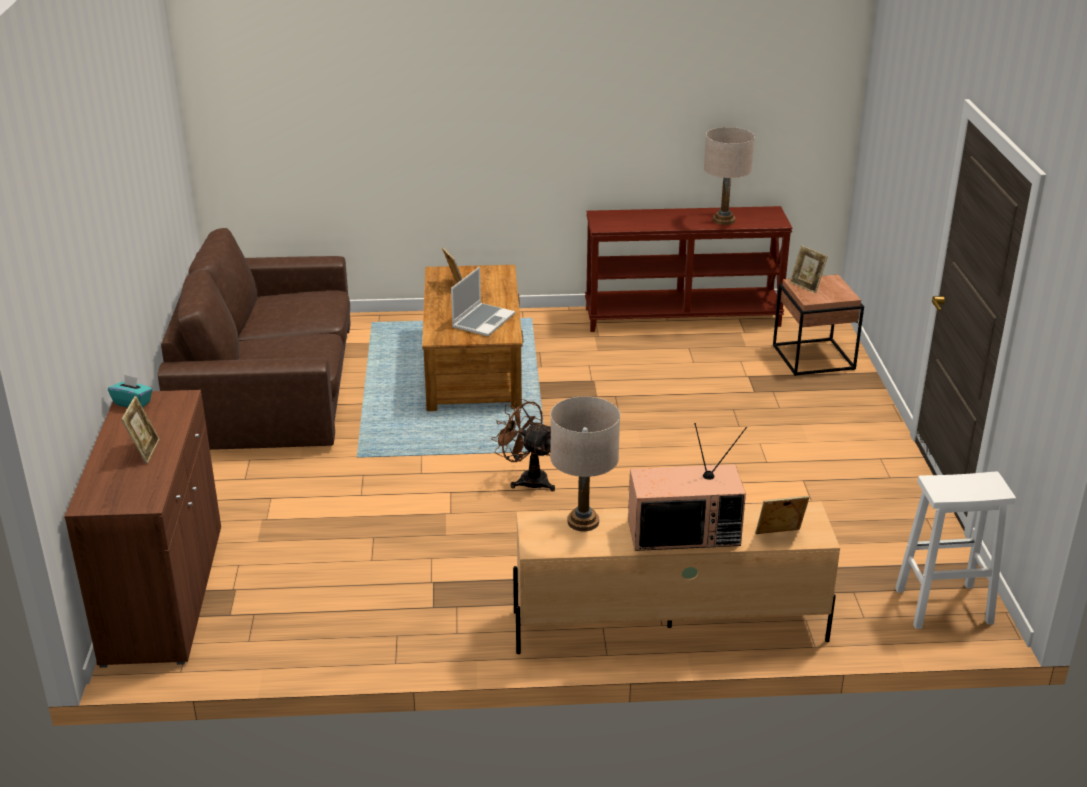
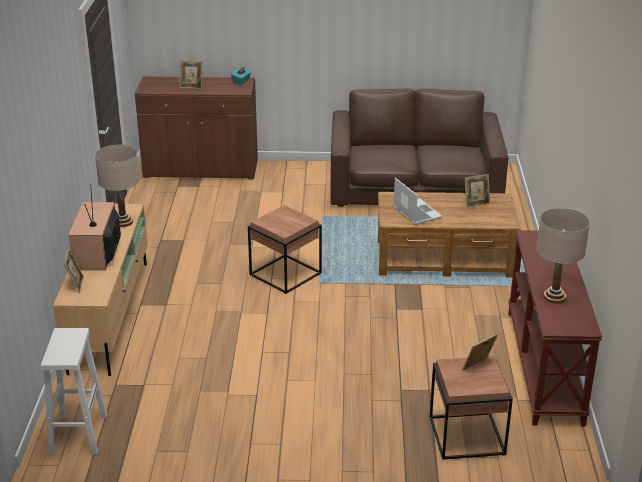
camera: 95 degrees right, 0 degrees up
(483, 320) = (416, 213): laptop -> laptop turned 150 degrees counterclockwise
(527, 479) = (284, 274): brown fan -> brown side table

